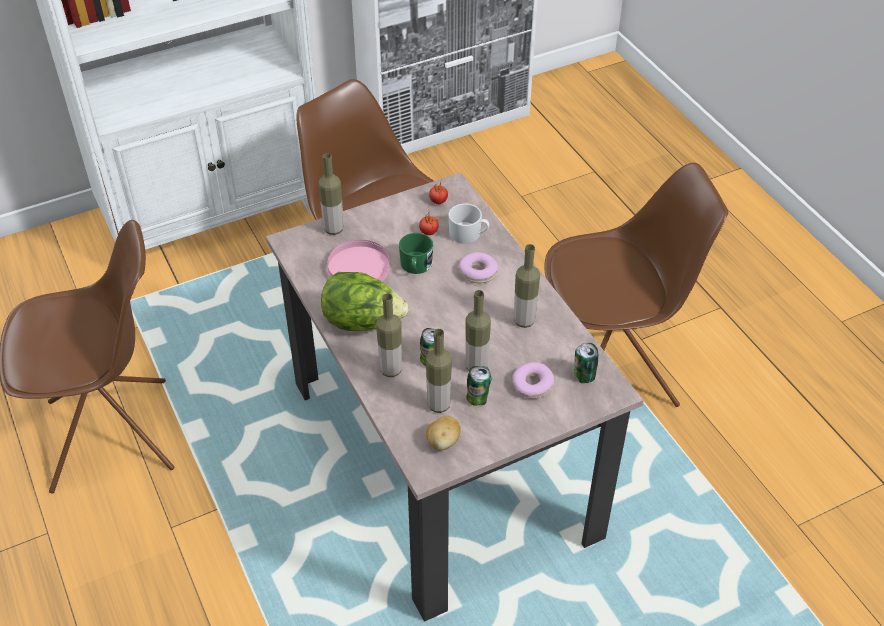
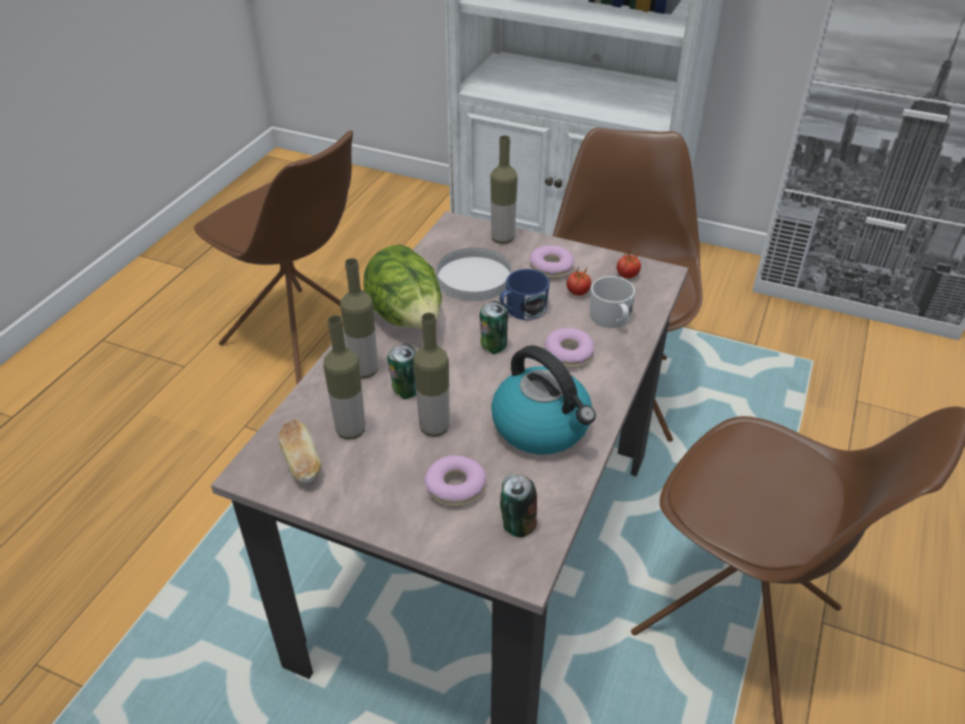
camera: 50 degrees right, 5 degrees down
(359, 268) = (473, 278): pink plate -> white plate
(391, 228) = (551, 268): none -> donut
(416, 266) = (521, 310): green mug -> blue mug
(443, 442) = (302, 462): potato -> bread
(477, 399) = (388, 455): can -> can (493, 347)
(524, 321) = (542, 426): bottle -> kettle

